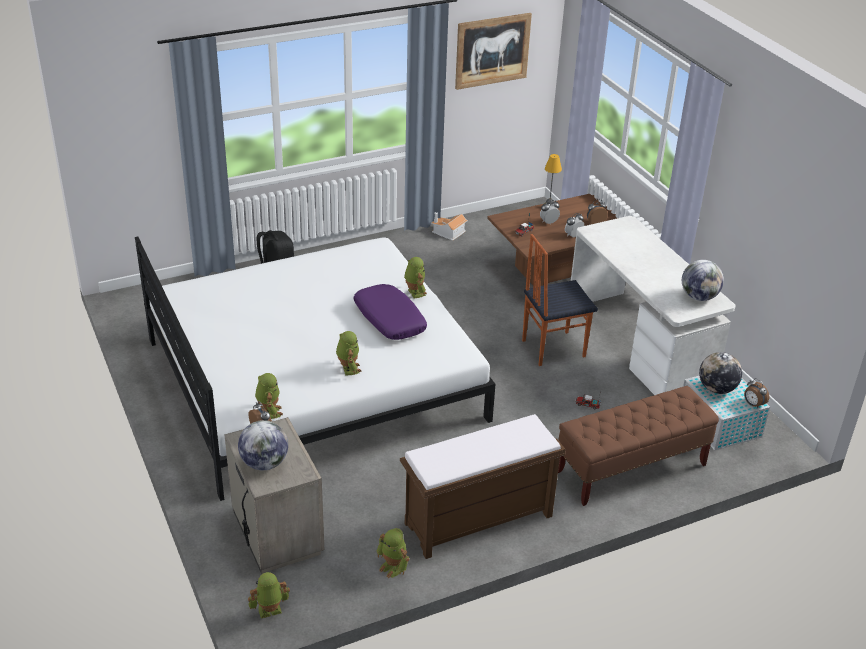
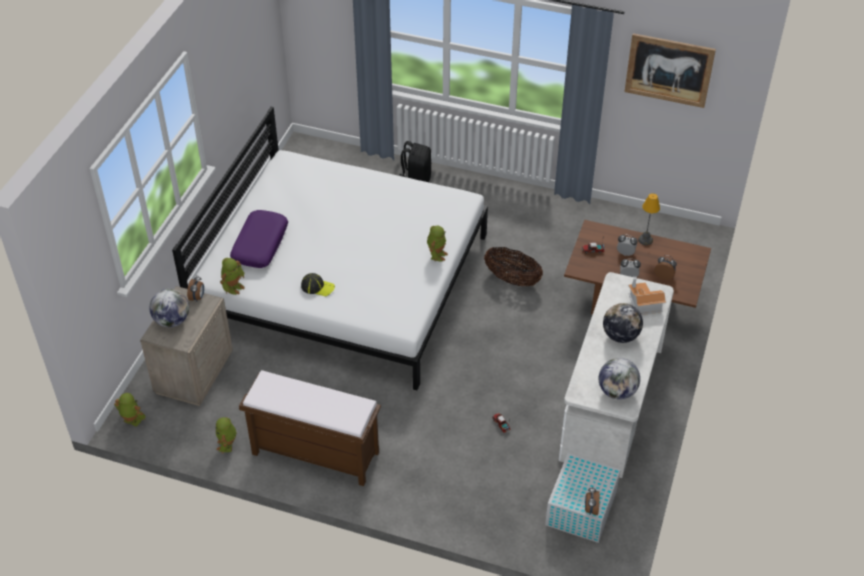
camera: 45 degrees right, 10 degrees up
(348, 369) = (317, 287): toy robot -> cap
(389, 319) = (392, 265): purple pillow -> purple pillow (260, 244)
(448, 232) = (590, 215): toy house -> toy house (643, 303)
(453, 304) = (512, 279): none -> basket
(552, 348) = (537, 362): chair -> none
(630, 469) = (464, 493): brown bench -> none
(717, 389) = (580, 477): globe -> globe (620, 336)

